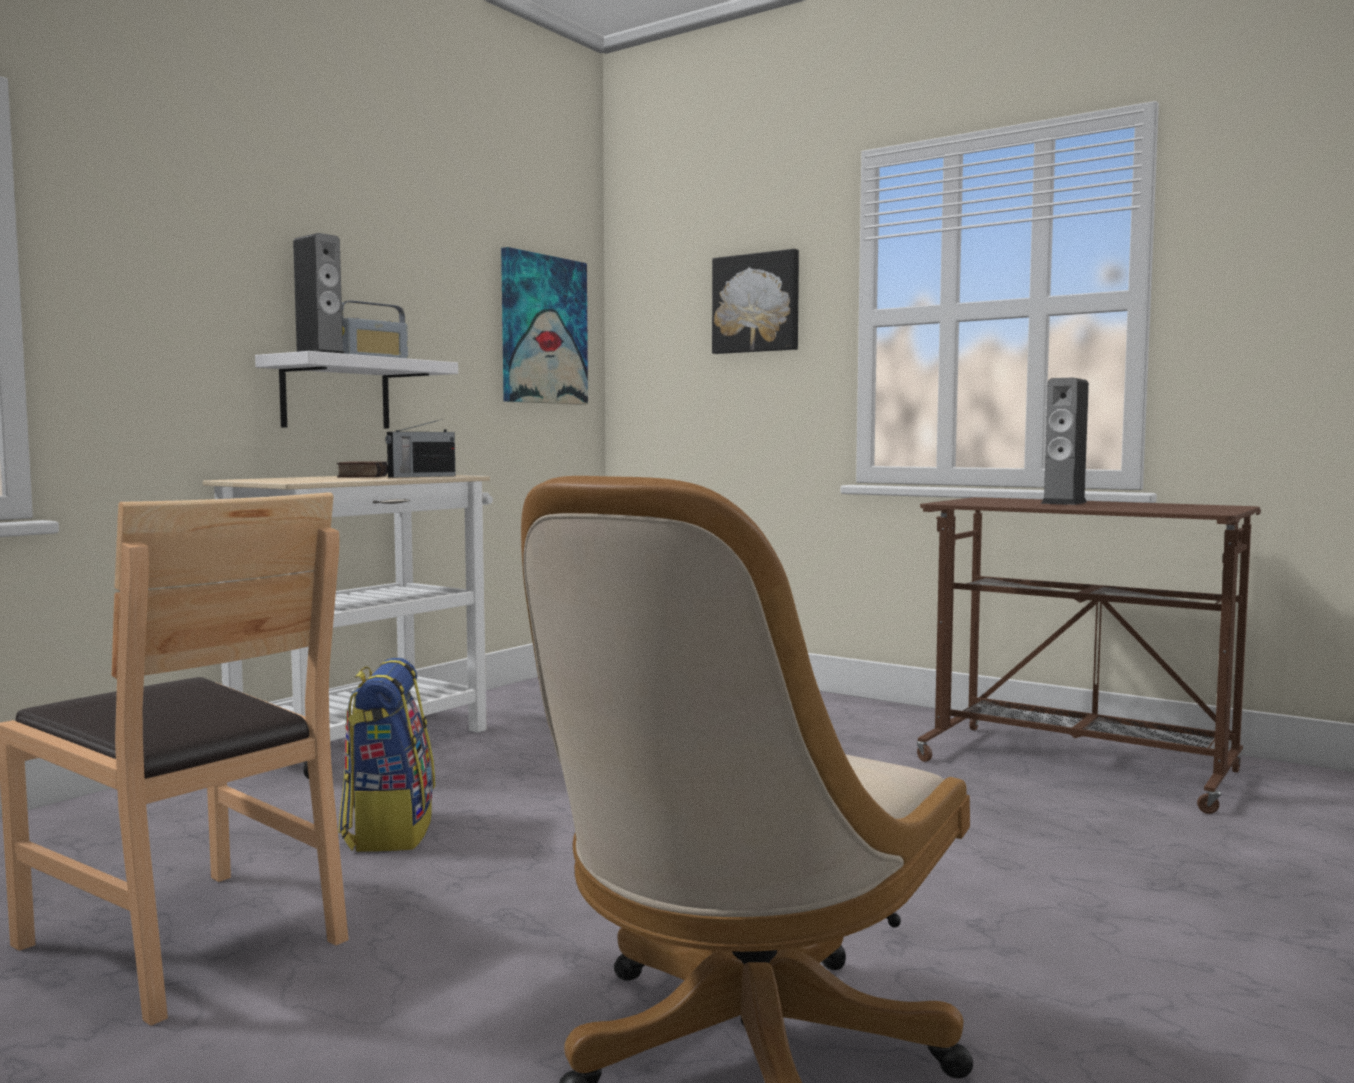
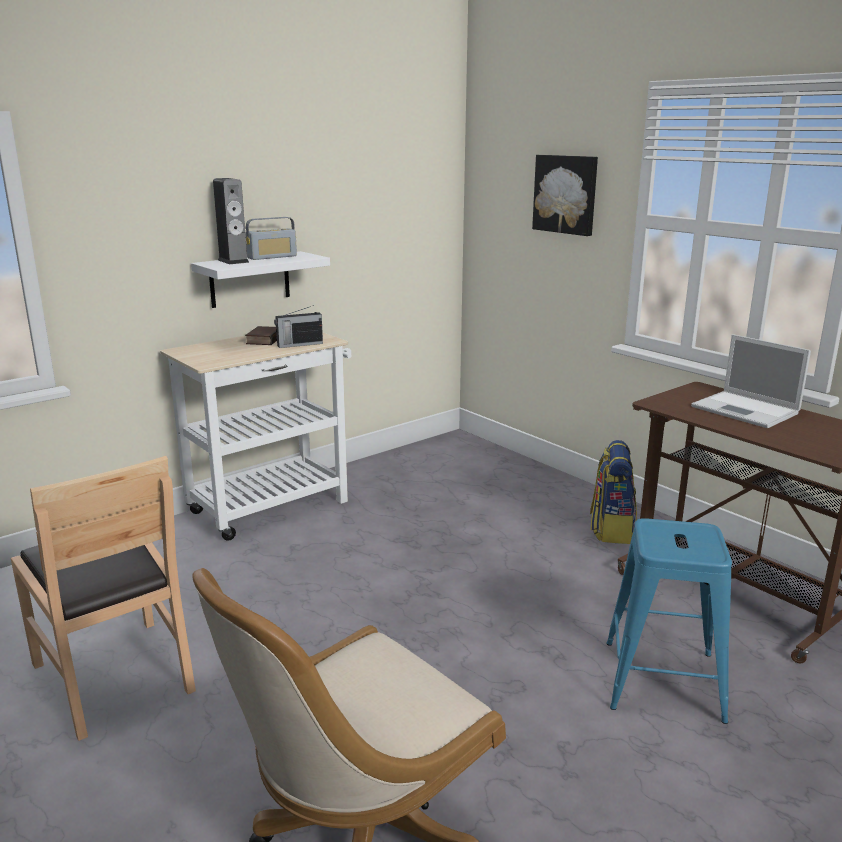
camera: 15 degrees right, 15 degrees up
(388, 831) = (252, 596): backpack -> backpack (611, 529)
(543, 330) = (411, 206): picture -> none
(1058, 847) = (663, 681): none -> blue stool
(1064, 502) = (747, 410): speaker -> laptop

